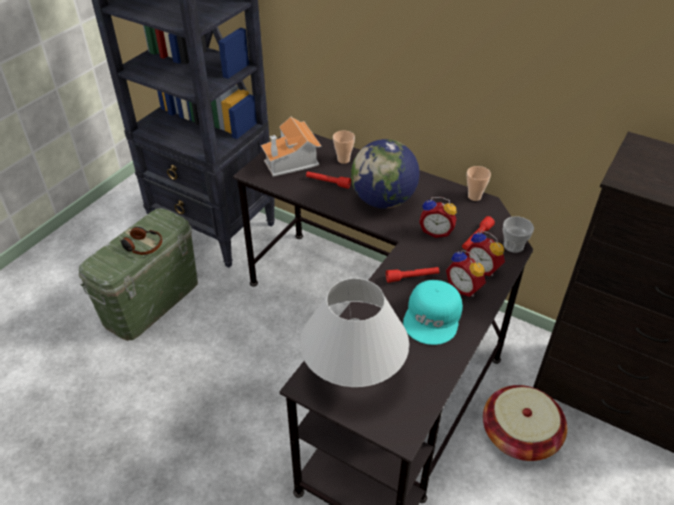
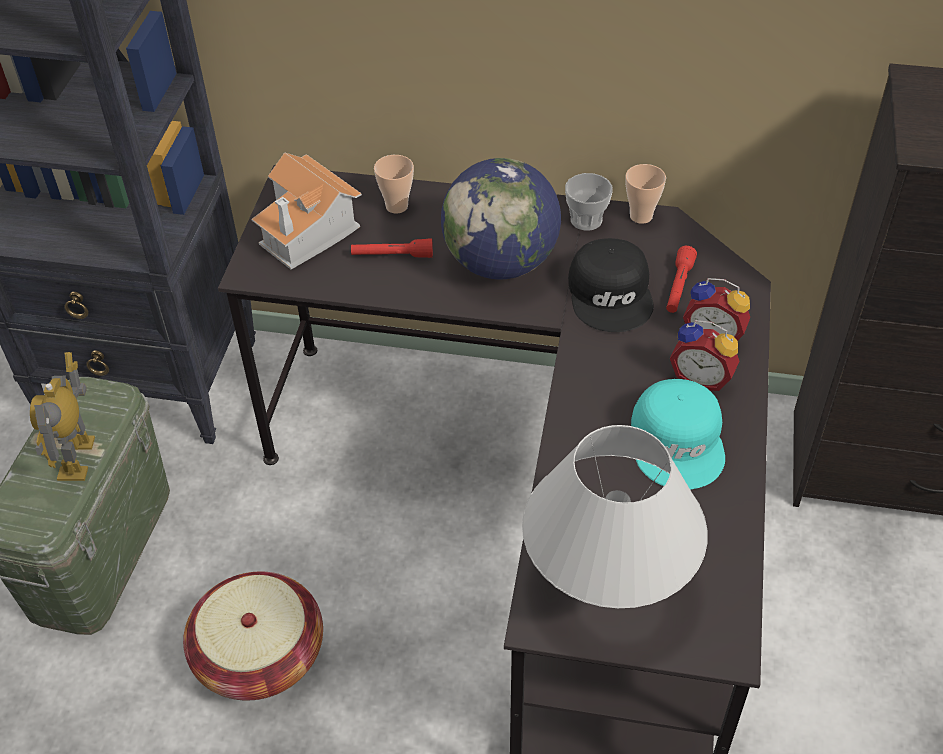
camera: 20 degrees left, 5 degrees up
(142, 246) = (78, 458): headphones -> toy robot
(412, 277) = (613, 384): red flashlight -> none
(436, 231) = (612, 293): alarm clock -> black cap
(513, 245) = (739, 284): cup -> cup (586, 220)
(519, 435) = (804, 573): basket -> basket (260, 654)

